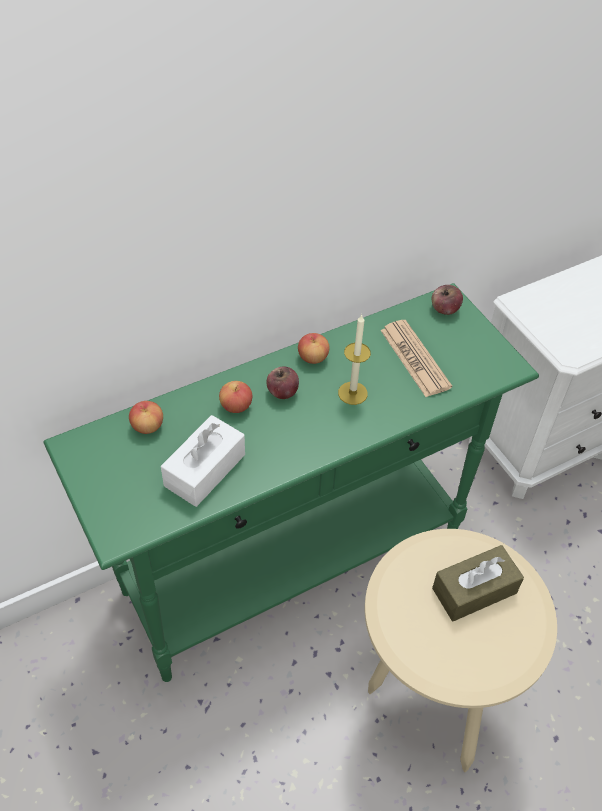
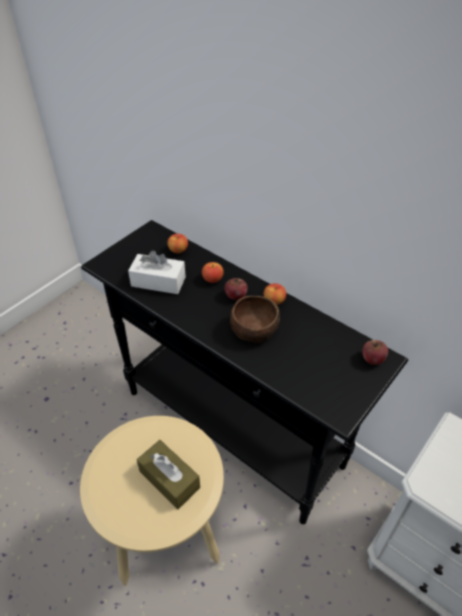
camera: 70 degrees right, 5 degrees down
(294, 564) = (232, 429): green console table -> black console table
(352, 393) = (255, 329): candle -> brown bowl
(415, 358) = (309, 354): newspaper -> none

